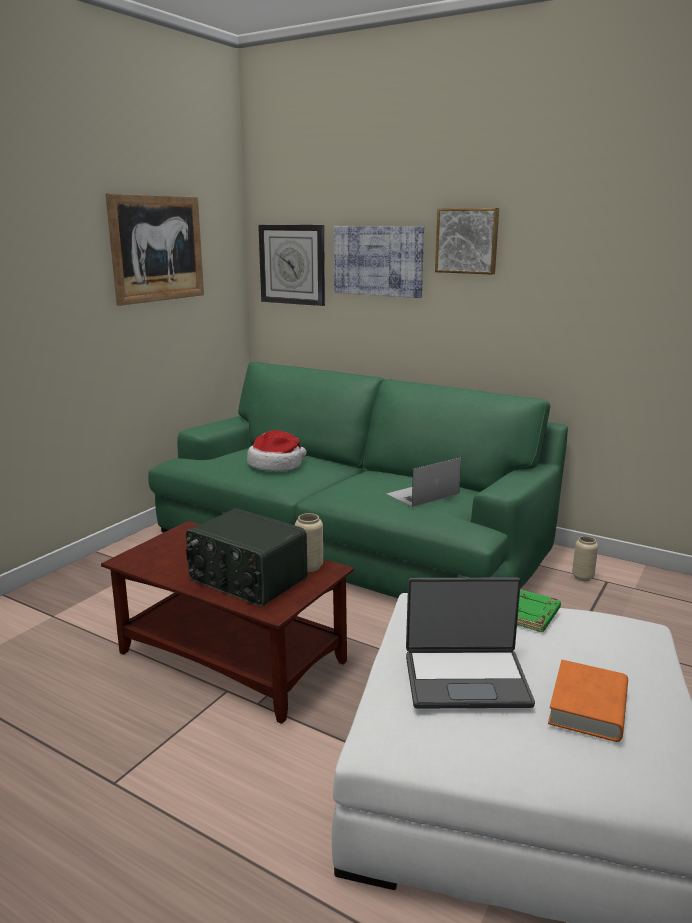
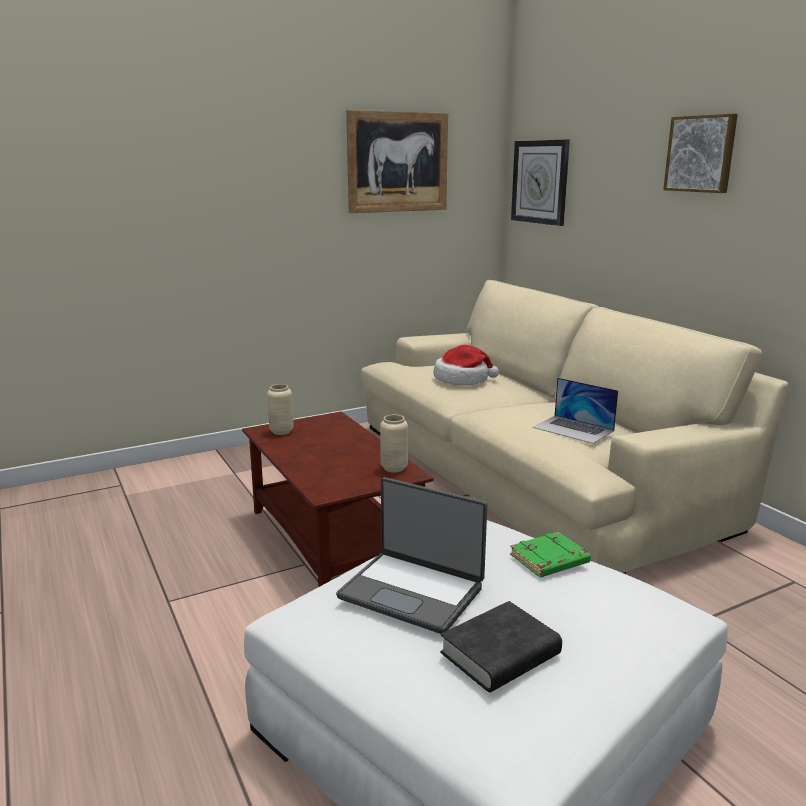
camera: 30 degrees right, 0 degrees up
(247, 580) = (331, 466): radio -> none
(350, 540) = (531, 471): green sofa -> beige sofa
(378, 261) = (614, 178): picture -> none
(422, 494) = (573, 429): laptop -> laptop turned 135 degrees counterclockwise
(582, 577) = (765, 569): beige vase -> beige vase (281, 431)
(588, 707) = (500, 654): orange book -> black book

